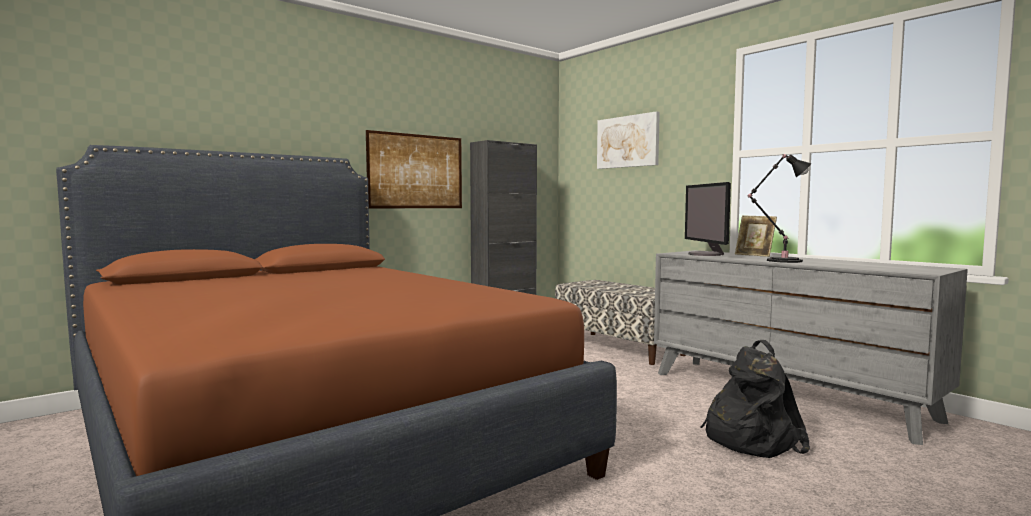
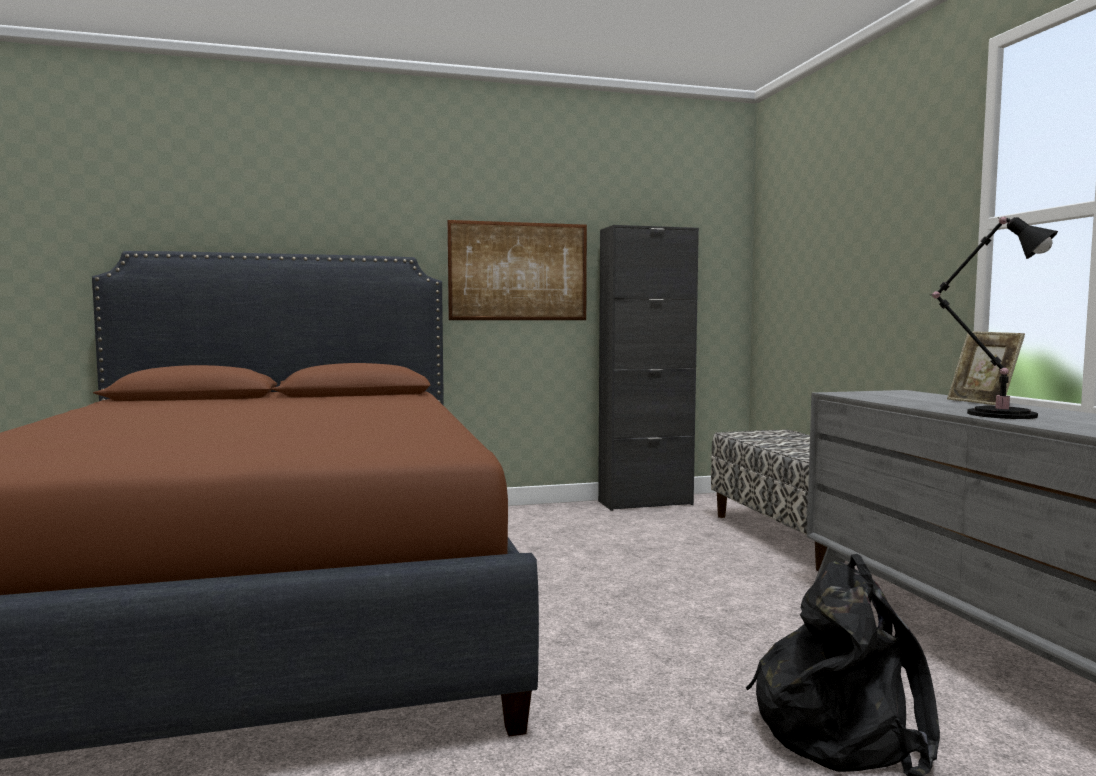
camera: 25 degrees right, 0 degrees up
(628, 141) = (834, 215): picture -> none
(706, 254) = (892, 397): monitor -> none

